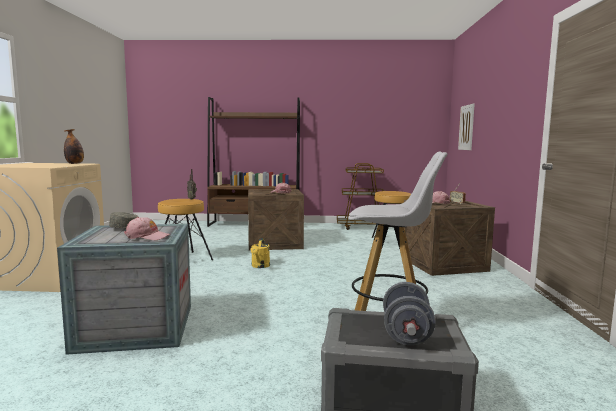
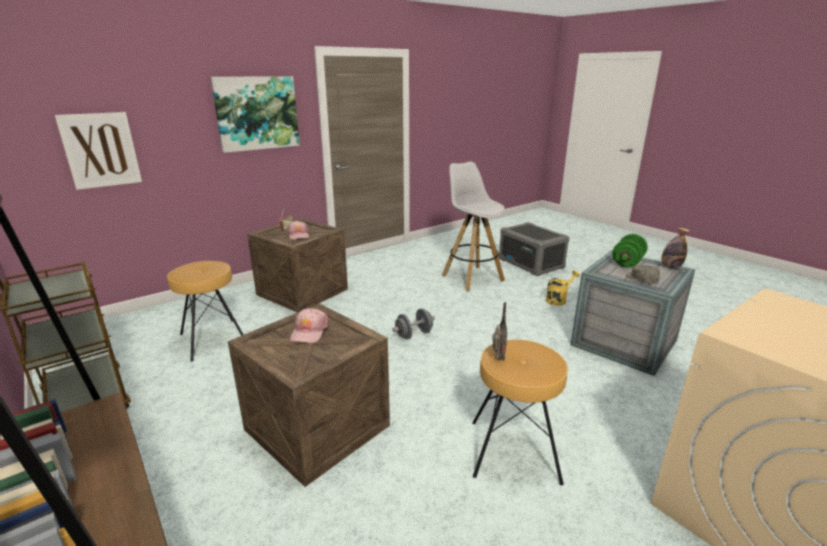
camera: 130 degrees left, 15 degrees up
(75, 163) = (756, 339): bottle -> bottle (670, 267)
(147, 236) = (627, 262): pink cap -> green dumbbell
(260, 266) = (441, 372): yellow watering can -> yellow watering can (558, 299)
(406, 334) = (533, 230): grey dumbbell -> grey dumbbell (414, 334)
(512, 99) = (257, 113): none -> picture

